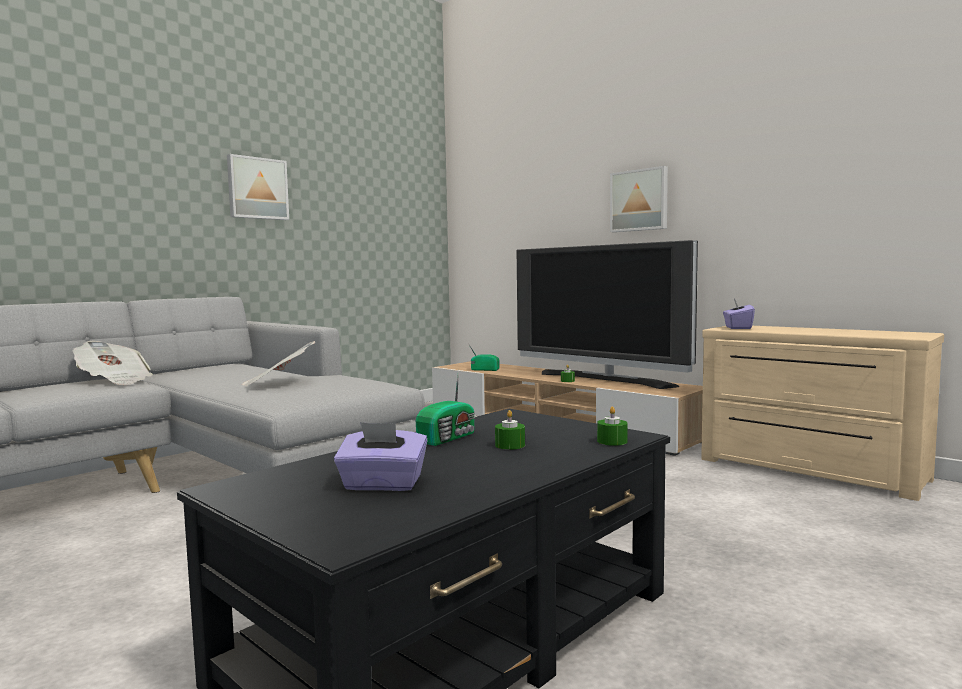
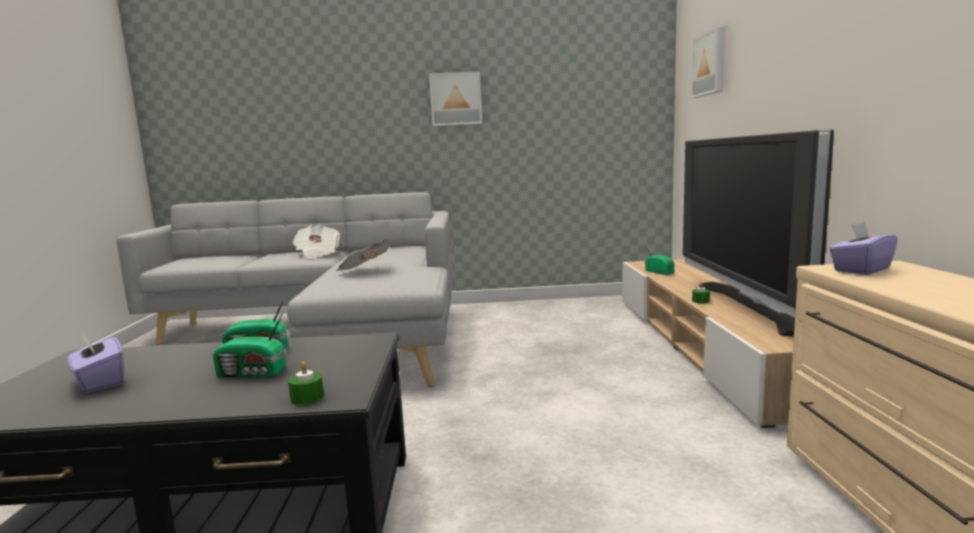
camera: 45 degrees right, 5 degrees up
(510, 445) = (253, 373): green candle -> radio
(639, 200) = (817, 68): picture -> picture (710, 64)

